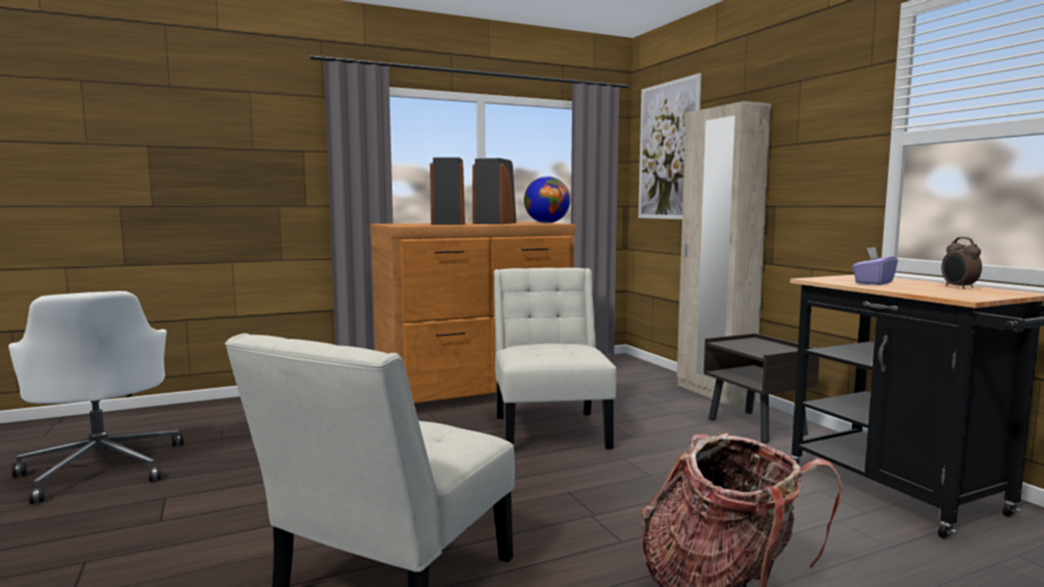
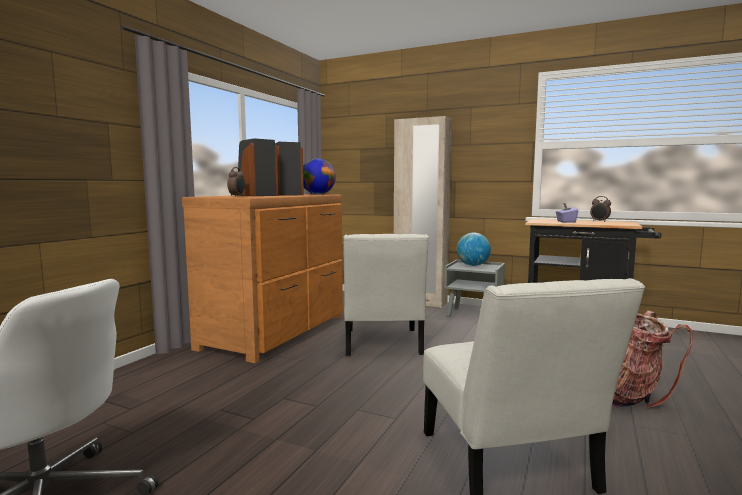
camera: 40 degrees left, 0 degrees up
(413, 224) = (237, 196): none -> alarm clock
(550, 429) = (382, 344): white chair -> white chair turned 135 degrees counterclockwise
(668, 151) = (361, 144): picture -> none
(757, 427) = (474, 315): brown nightstand -> grey nightstand
(760, 345) = (473, 265): none -> globe

